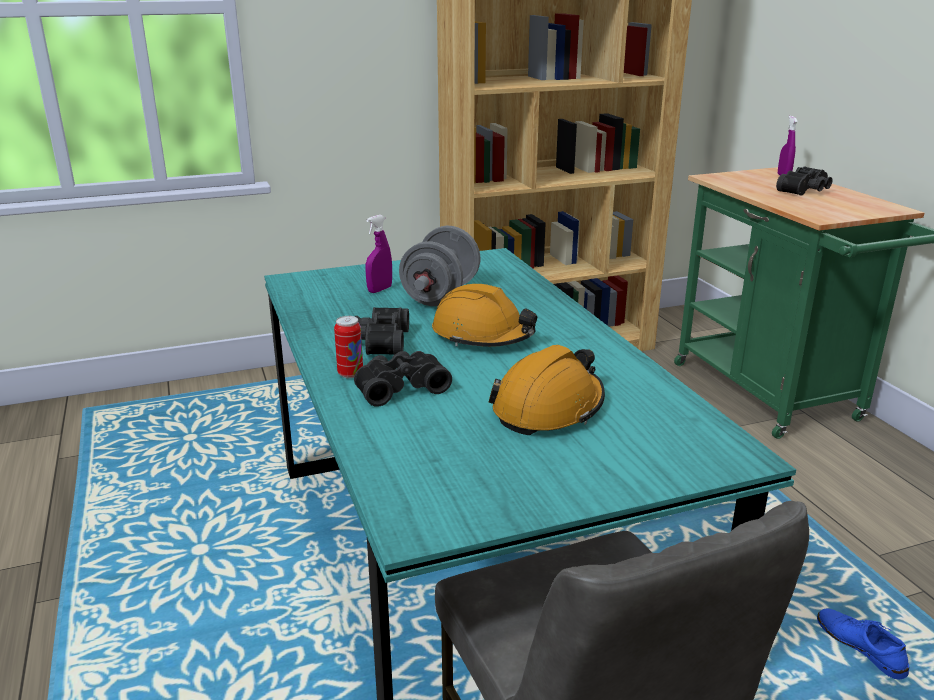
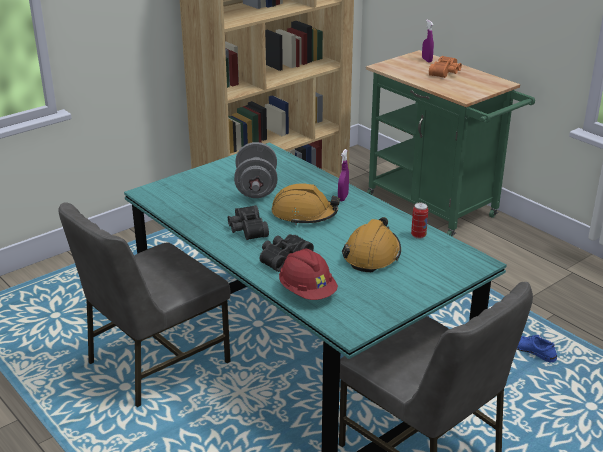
camera: 20 degrees left, 5 degrees up
(263, 525) = (155, 363): none -> grey chair
(350, 374) = (247, 254): can -> can (418, 235)
(379, 290) = (214, 191): purple spray bottle -> purple spray bottle (343, 198)
(394, 445) = (307, 292): none -> red hard hat
(806, 191) = (446, 73): black binoculars -> orange binoculars

